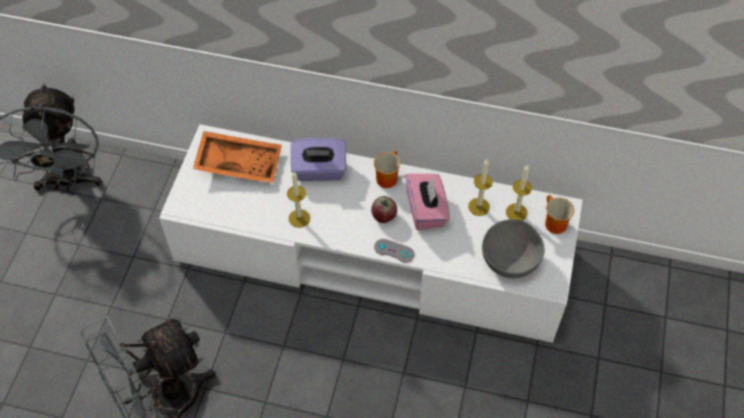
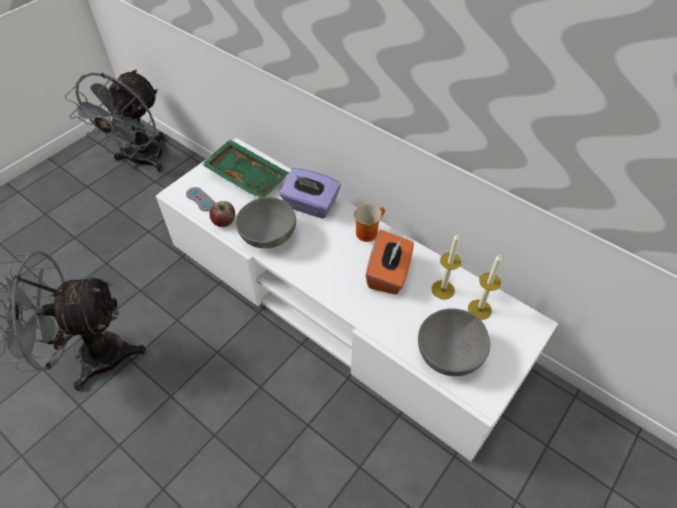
camera: 25 degrees right, 5 degrees down
(239, 162) = (248, 176): orange tray -> green tray
(299, 218) = (268, 238): candle -> grey bowl
(384, 216) = (345, 264): apple -> apple (224, 222)
(394, 251) = (337, 299): grey game controller -> grey game controller (200, 199)
(426, 210) = (388, 274): pink tissue box -> orange tissue box
(552, 223) = (514, 334): mug -> none

